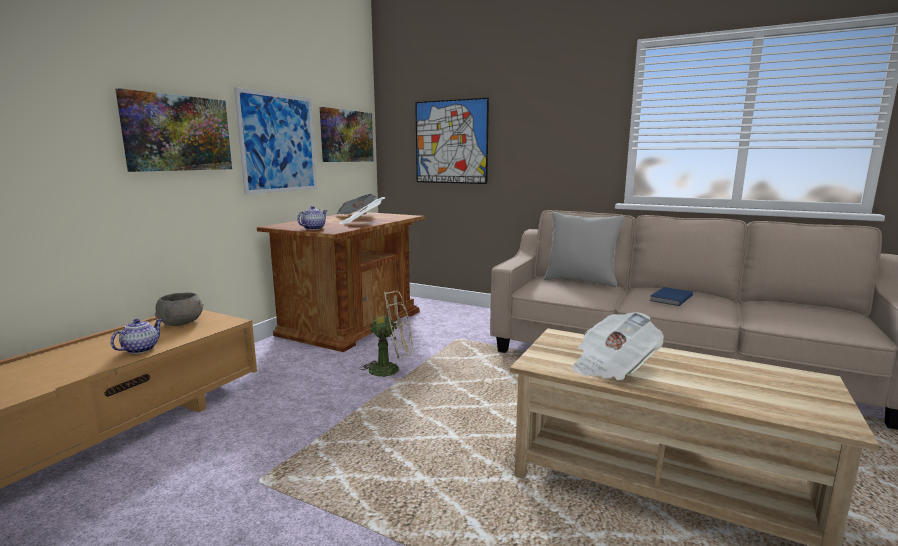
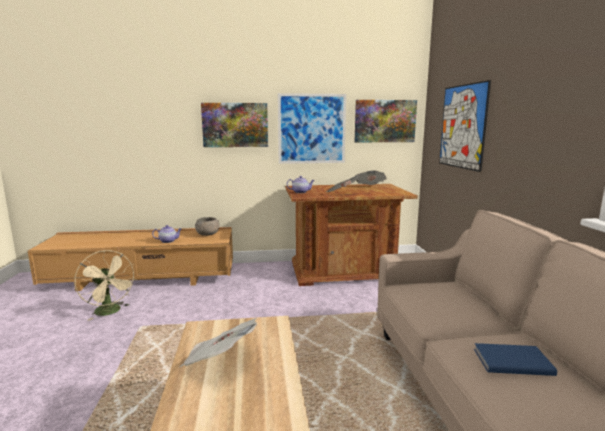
camera: 55 degrees right, 0 degrees up
(391, 369) = (295, 309): beige fan -> beige fan (110, 312)
(581, 281) = (474, 300): grey pillow -> none

